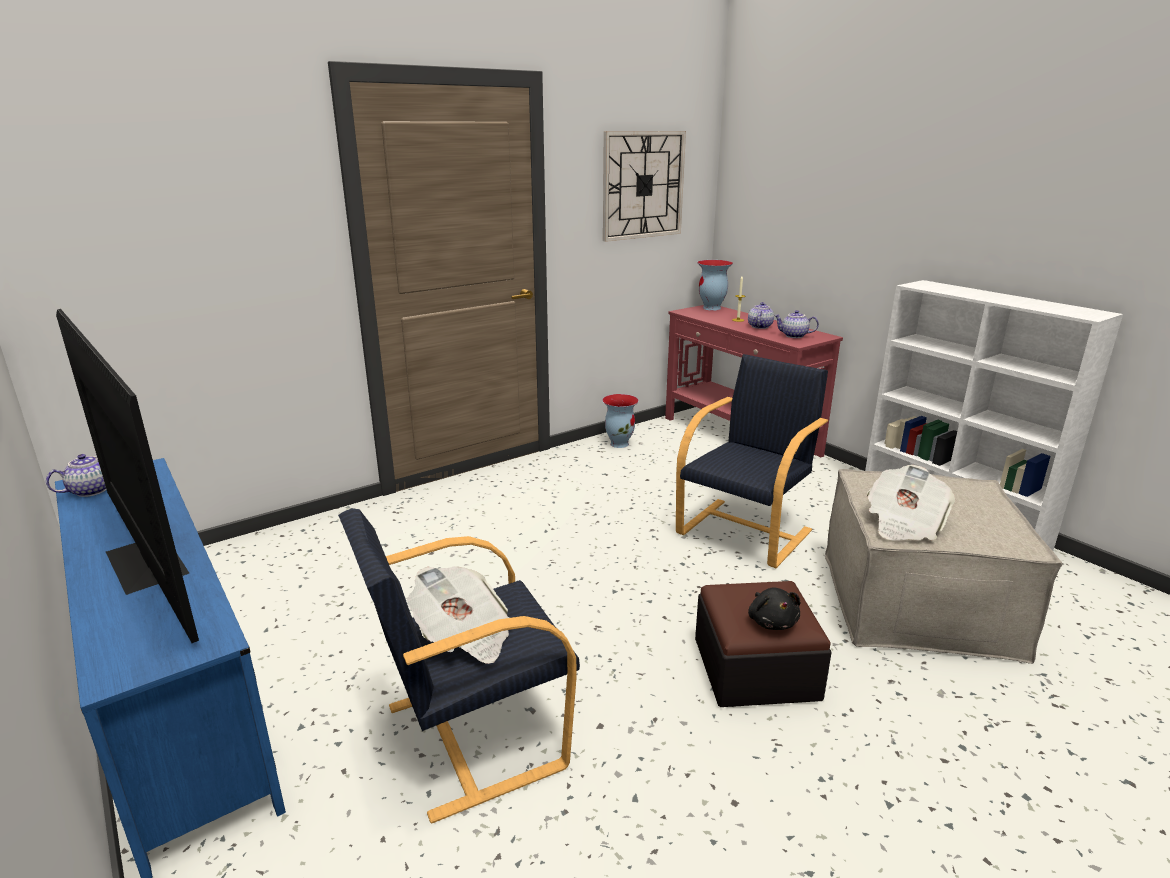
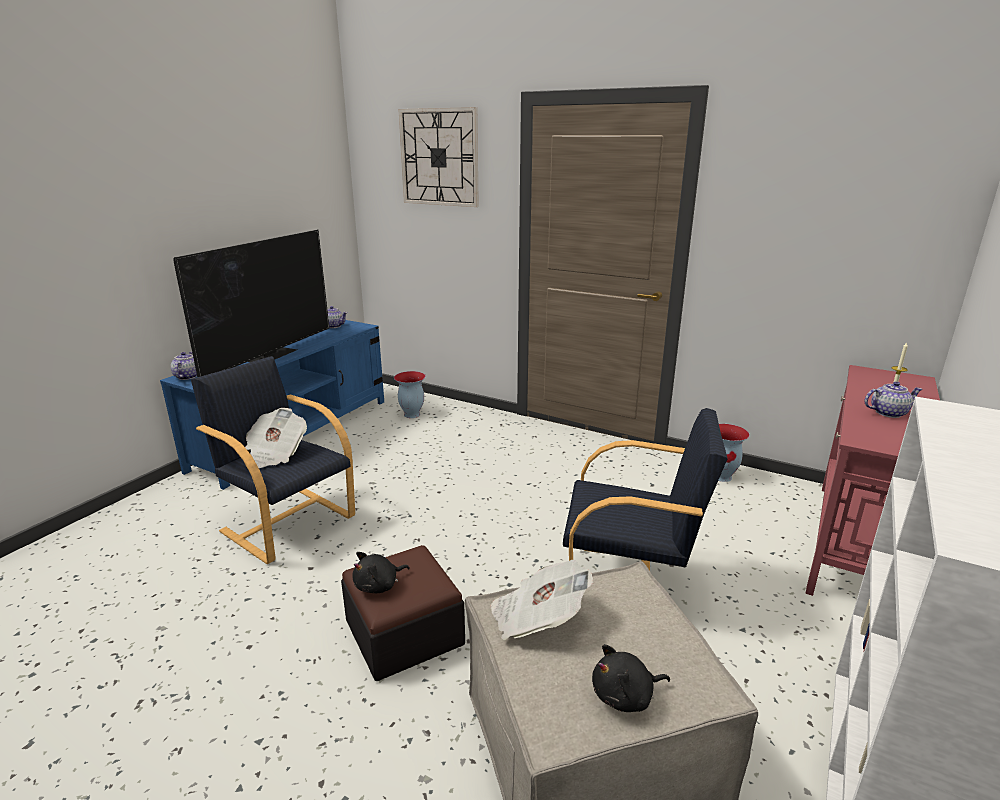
camera: 65 degrees right, 0 degrees up
(643, 185) = (834, 209): wall clock -> wall clock (439, 157)
(712, 308) = (912, 380): vase -> vase (411, 415)
(793, 336) = (888, 435): teapot -> teapot (187, 376)
(990, 512) = (625, 696): none -> black plush toy

